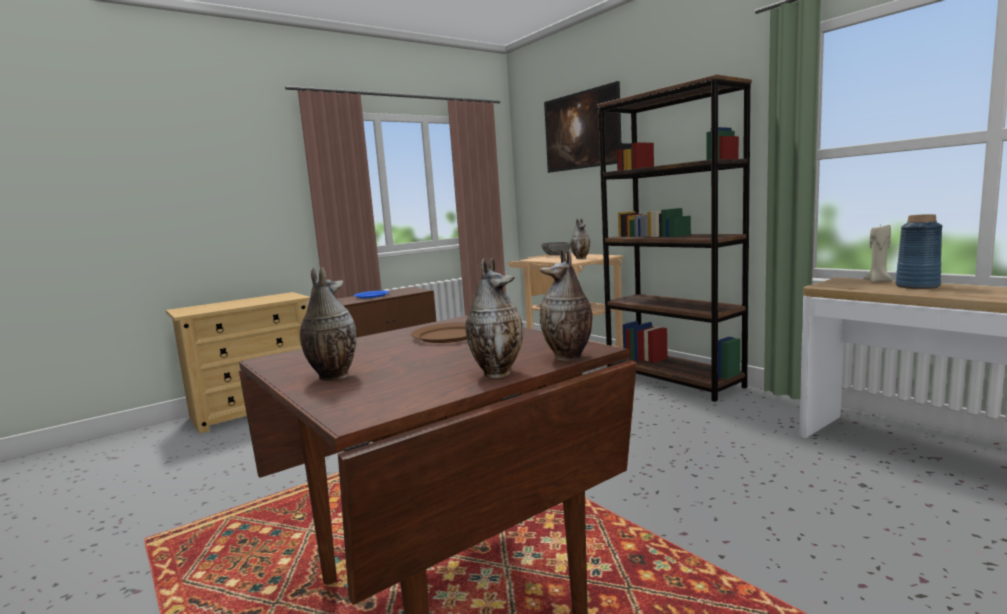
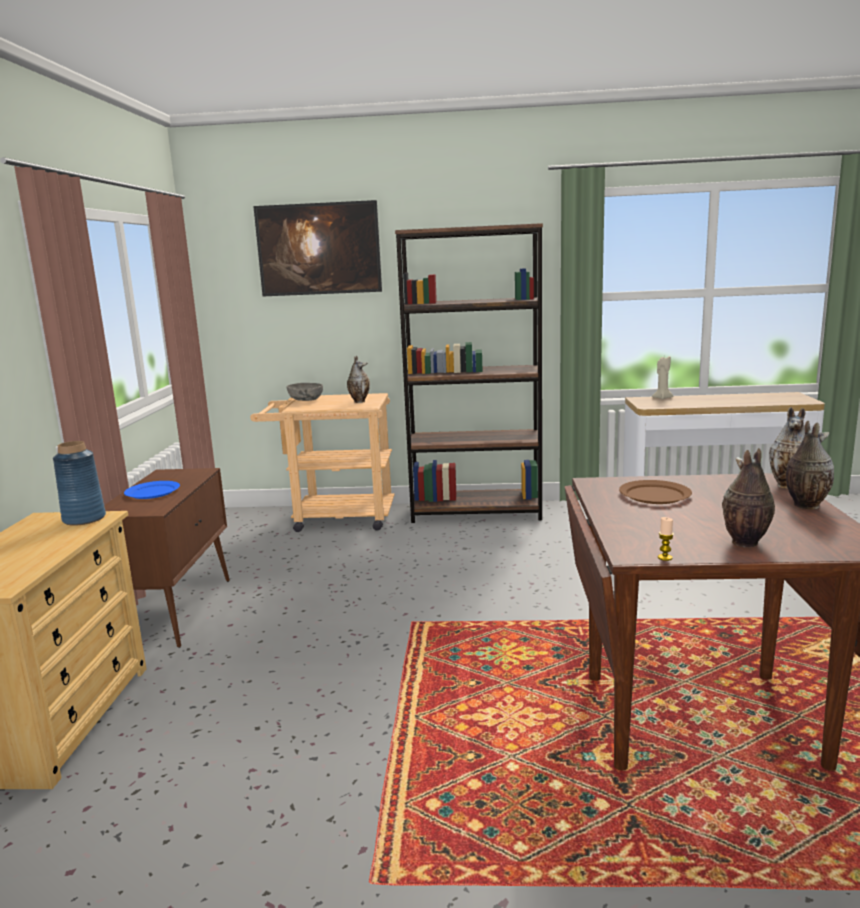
camera: 50 degrees left, 5 degrees up
(267, 366) = (665, 557): none -> candle
(917, 286) = (694, 399): blue vase -> blue vase (84, 519)

